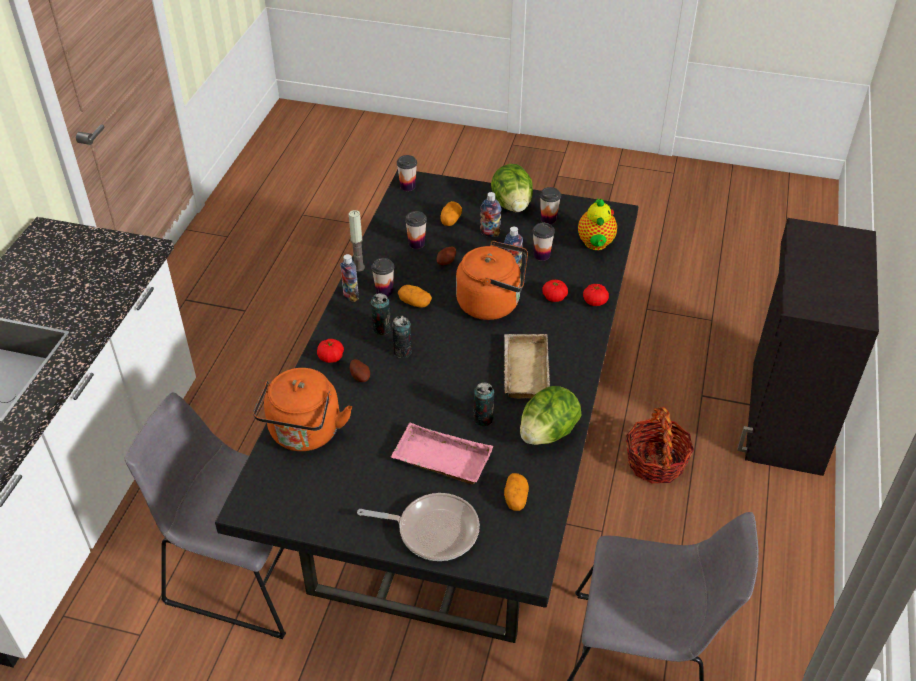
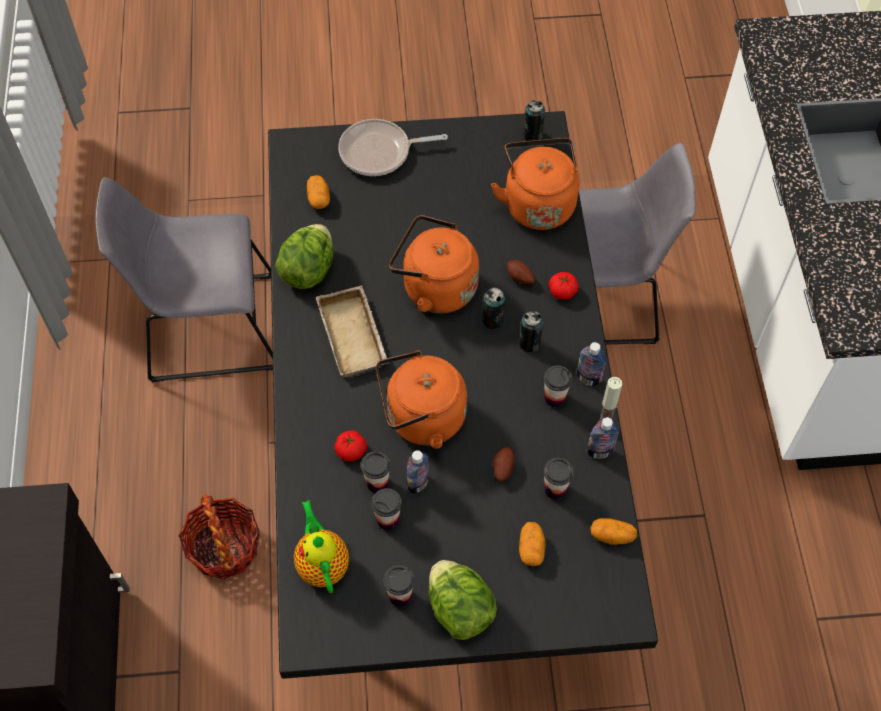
camera: 160 degrees right, 15 degrees up
(407, 186) = (622, 601): cup -> cup (377, 483)
(414, 303) = (511, 391): potato -> potato (612, 536)
(438, 389) = (435, 287): none -> orange kettle
(440, 461) = (400, 213): pink tray -> none
(483, 419) = (376, 267): can -> can (532, 135)
(490, 233) = (469, 540): bottle -> bottle (599, 451)
(595, 301) = (300, 459): tomato -> none

